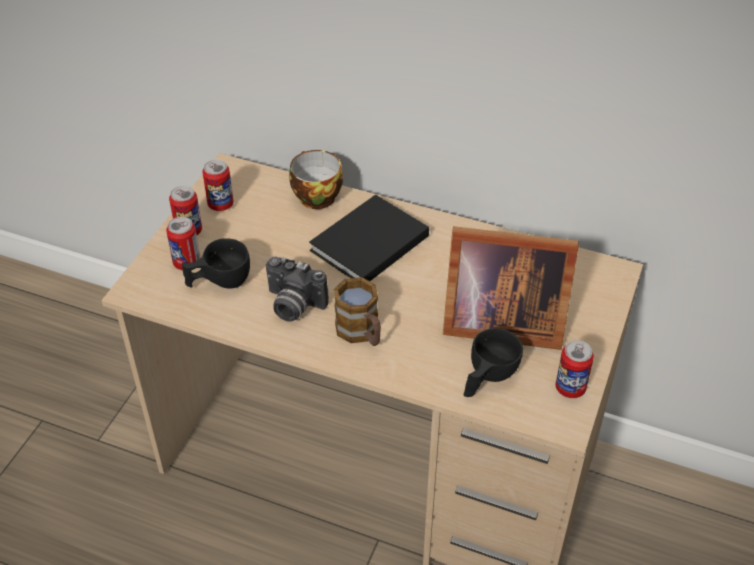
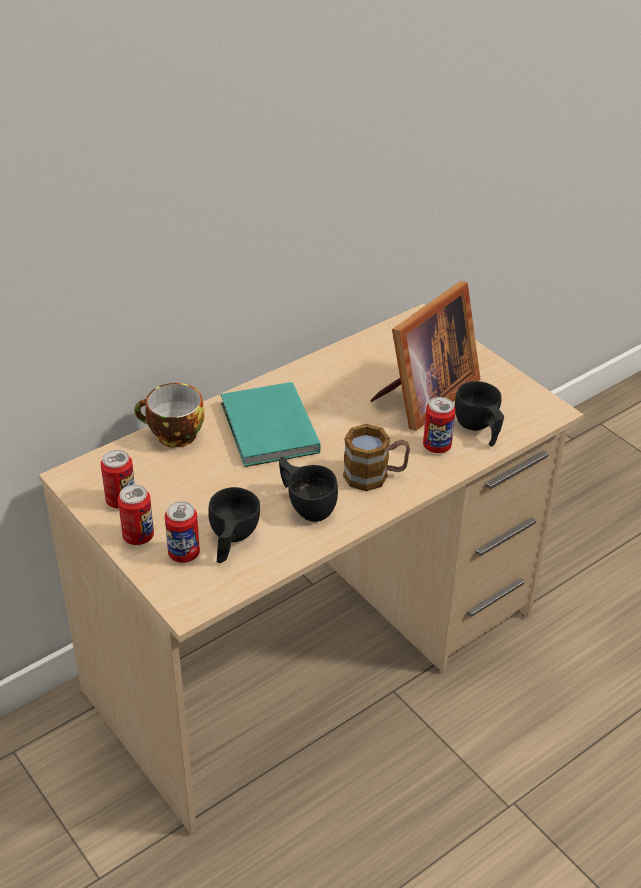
camera: 60 degrees left, 5 degrees down
(292, 305) = (306, 504): camera -> black cup
(366, 244) = (268, 430): black book -> turquoise book
(570, 388) = (519, 393): can -> can (437, 446)

